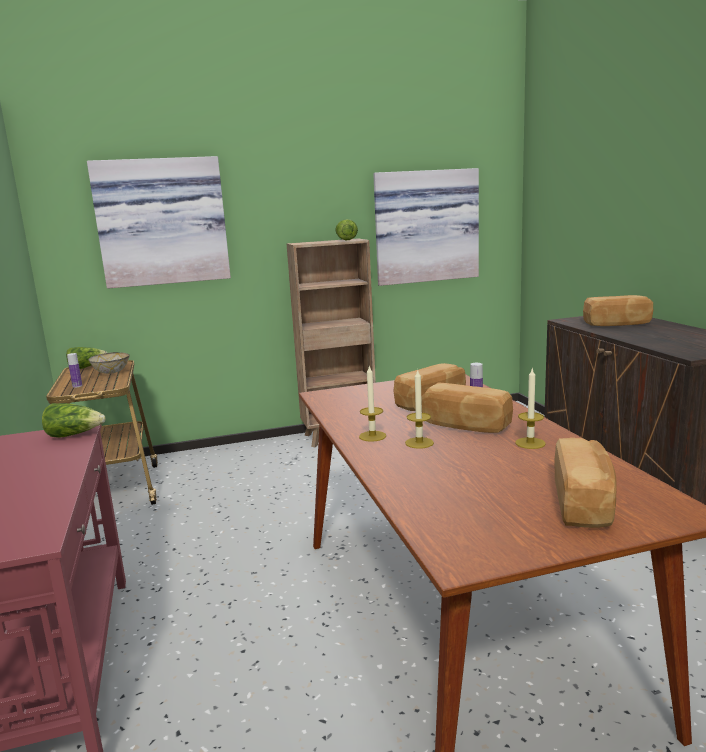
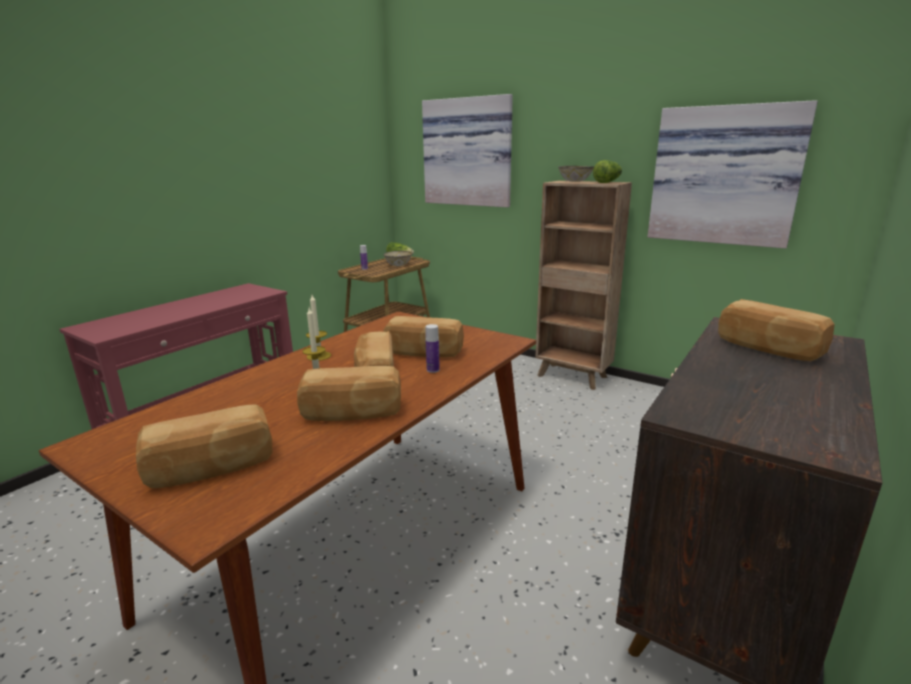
camera: 50 degrees right, 5 degrees up
(74, 435) = (259, 293): lettuce -> none
(313, 242) = (575, 181): none -> bowl
(530, 443) = (352, 413): candle -> bread

